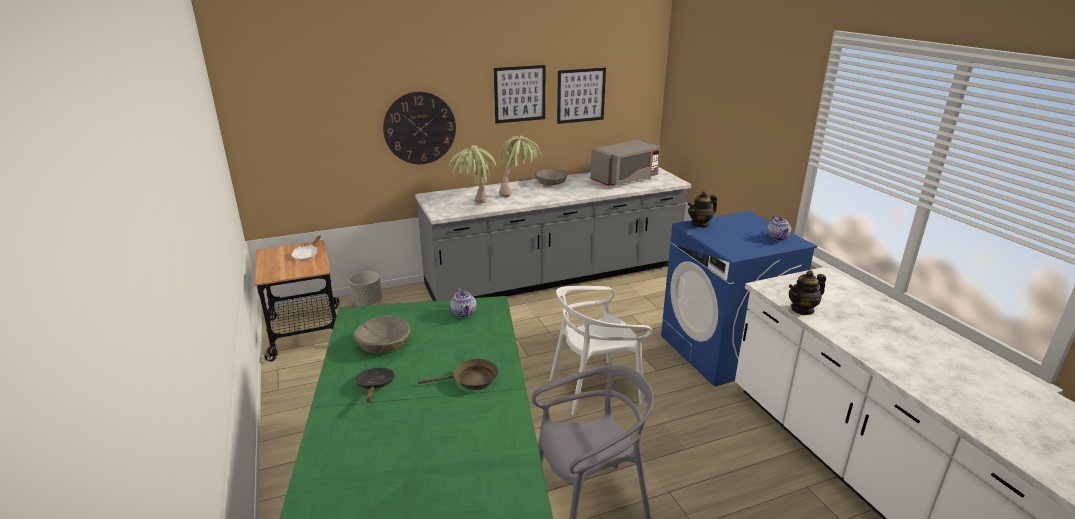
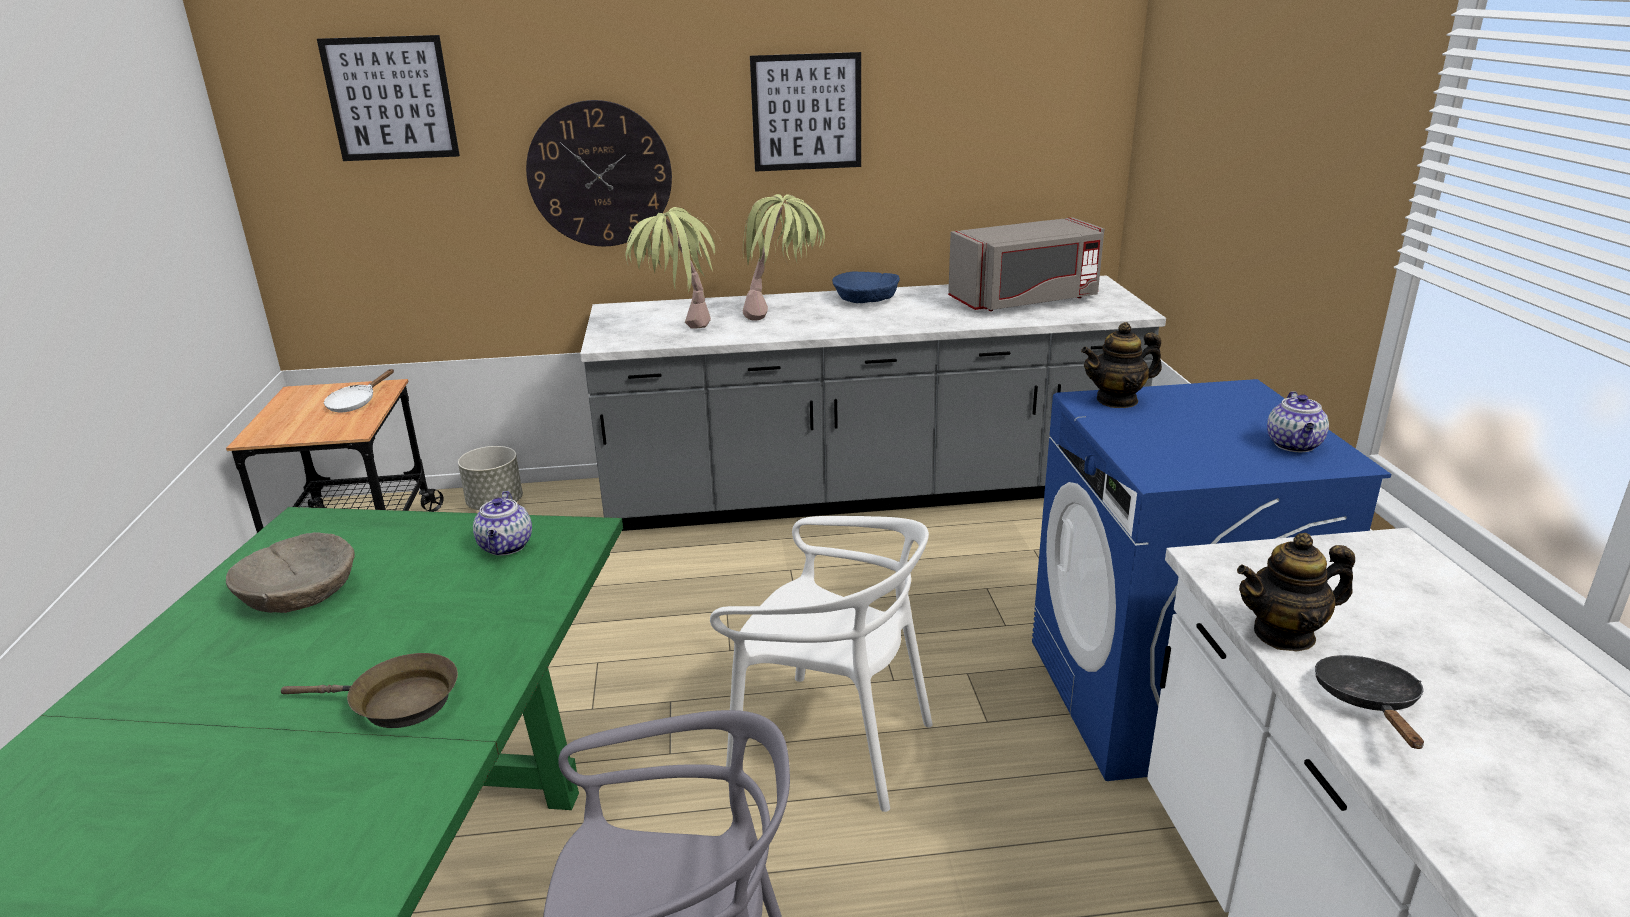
camera: 15 degrees right, 0 degrees up
(375, 386) = (201, 685): black frying pan -> black frying pan (1368, 702)
(551, 183) = (865, 299): beige bowl -> blue bowl
(581, 95) = (941, 120): picture -> picture (390, 99)
(595, 389) = (831, 743): white chair -> white chair turned 150 degrees counterclockwise

